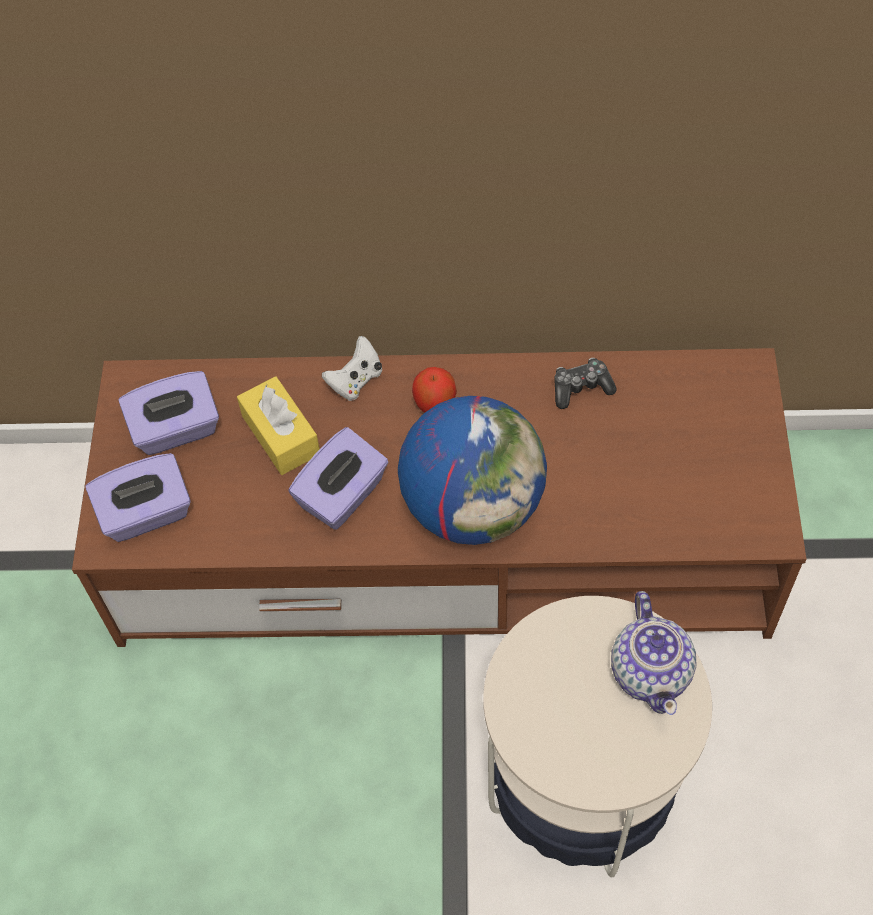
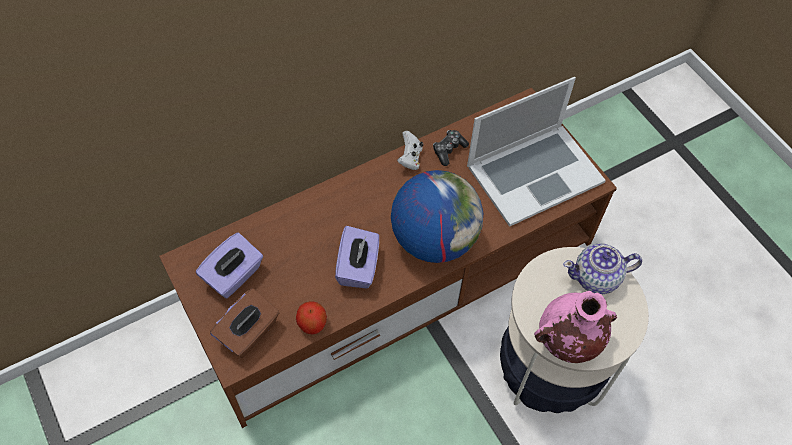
camera: 35 degrees left, 0 degrees up
(147, 514) = (249, 333): purple tissue box -> brown tissue box
(281, 435) = (299, 250): yellow tissue box -> none
(356, 381) = (322, 200): white game controller -> white game controller (410, 158)
(434, 403) = (375, 193): apple -> apple (312, 324)
(541, 739) = (567, 341): none -> pink vase
(651, 671) = (596, 278): teapot -> teapot turned 120 degrees clockwise
(688, 478) = (534, 173): none -> laptop

